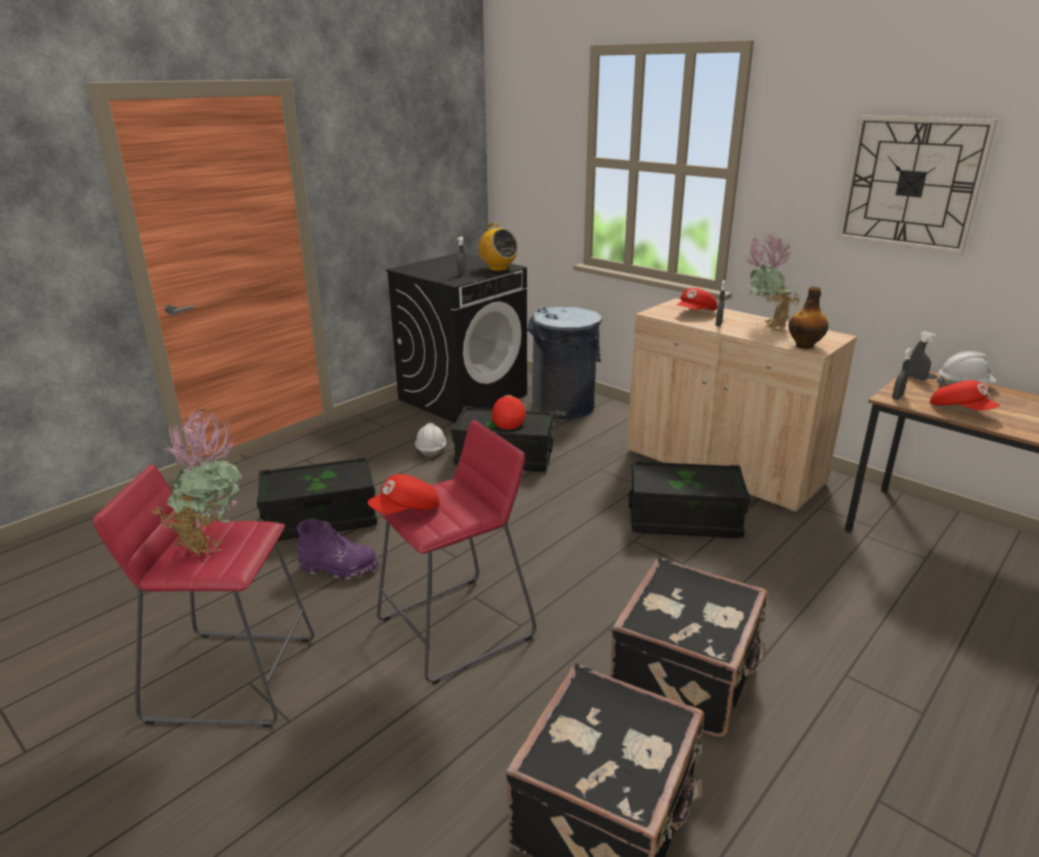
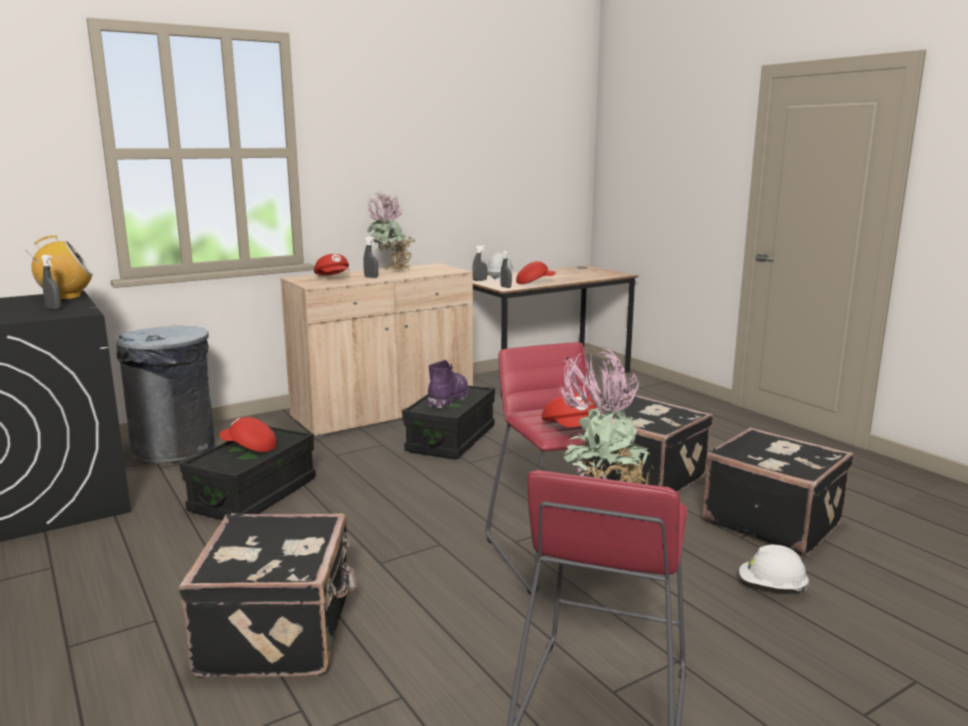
camera: 75 degrees left, 10 degrees down
(321, 518) = (280, 633): black storage box -> black suitcase
(339, 568) = (415, 621): purple boot -> purple boot (448, 399)
(431, 450) = (177, 537): white hard hat -> white hard hat (771, 587)
(805, 346) = (445, 271): bottle -> none
(911, 183) = (430, 147): wall clock -> none

